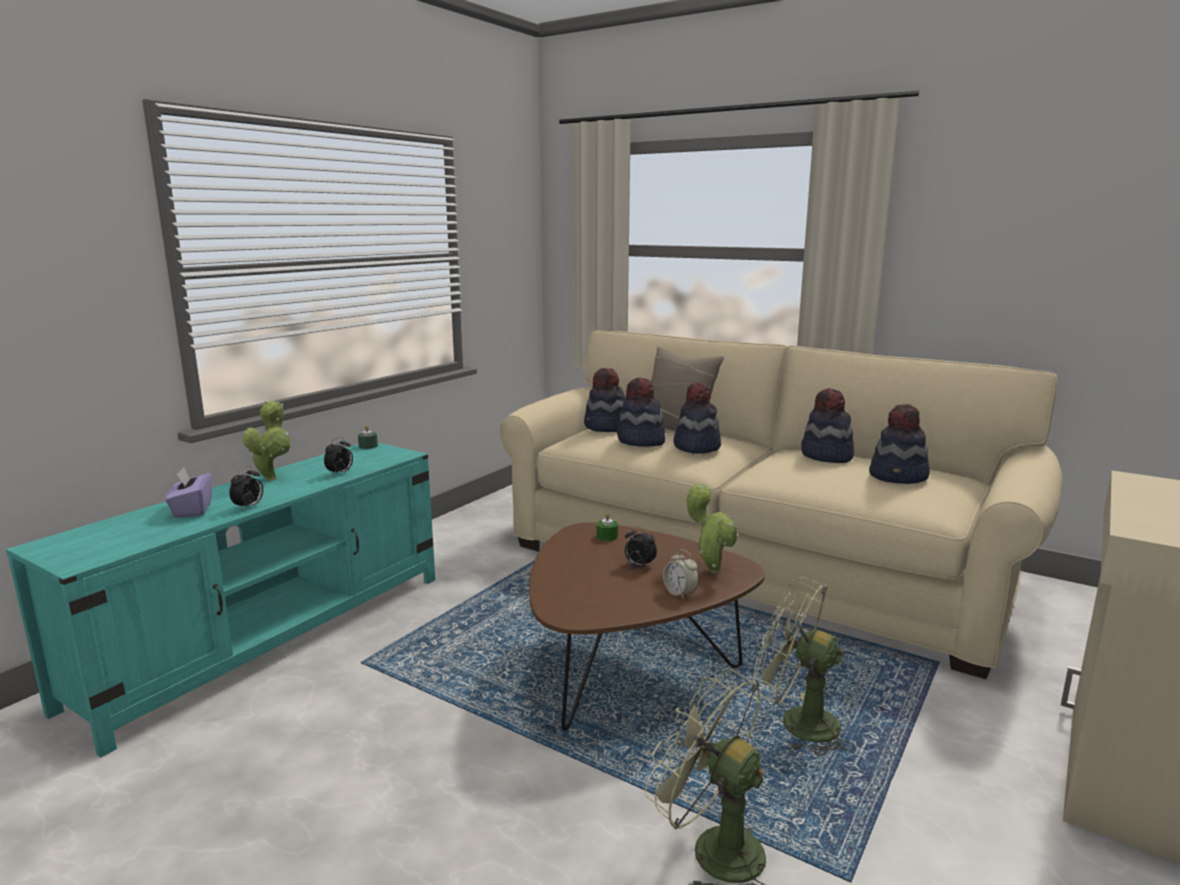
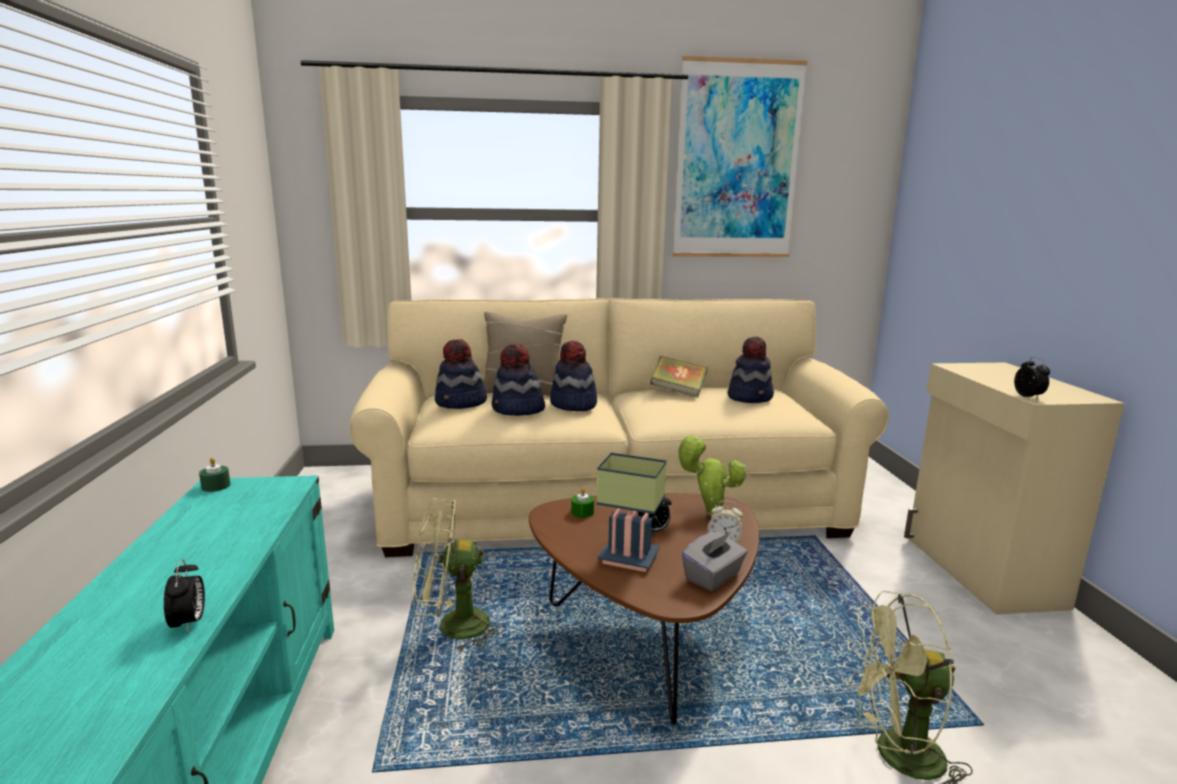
camera: 40 degrees left, 0 degrees up
(192, 509) = (85, 665): purple tissue box -> none
(272, 477) = (143, 569): potted plant -> none
(340, 473) = (245, 531): alarm clock -> alarm clock (1029, 397)
(586, 576) = (632, 557): none -> table lamp
(623, 610) = (713, 577): none -> grey tissue box
(796, 722) = (805, 622): green fan -> green fan (452, 627)
(826, 456) = (678, 392): hat -> book
(993, 189) = (737, 161): none -> picture

